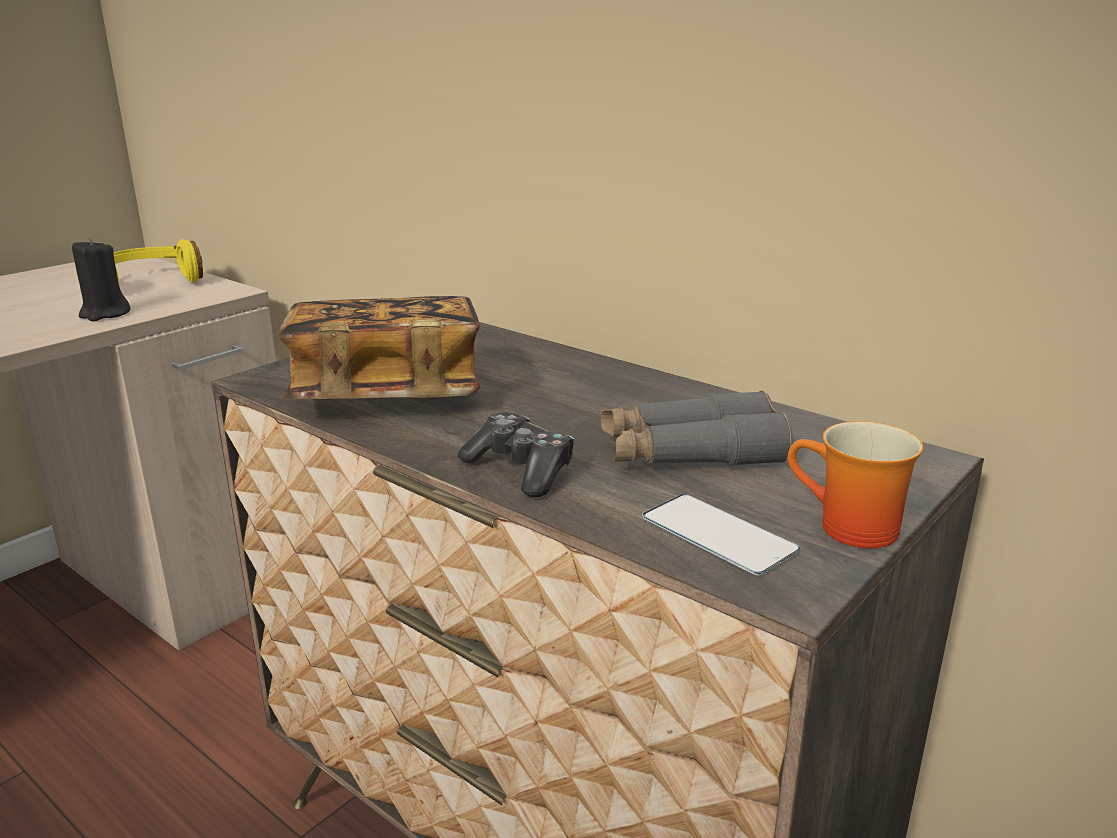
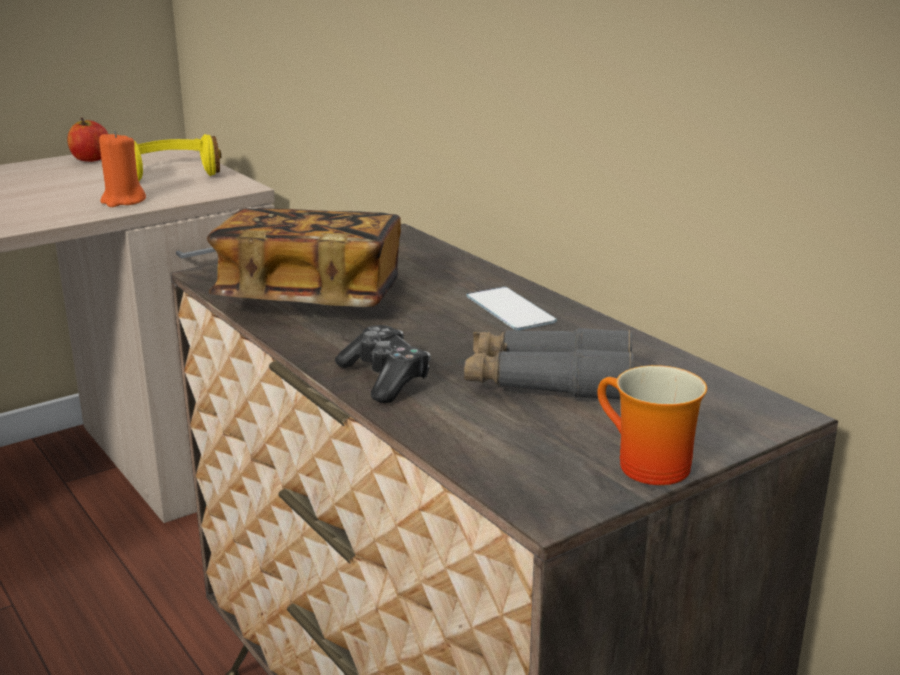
camera: 15 degrees right, 0 degrees up
(48, 275) = (91, 159): none -> apple
(104, 314) = (123, 201): black candle -> orange candle
(718, 534) = (520, 454): phone -> phone (510, 309)

